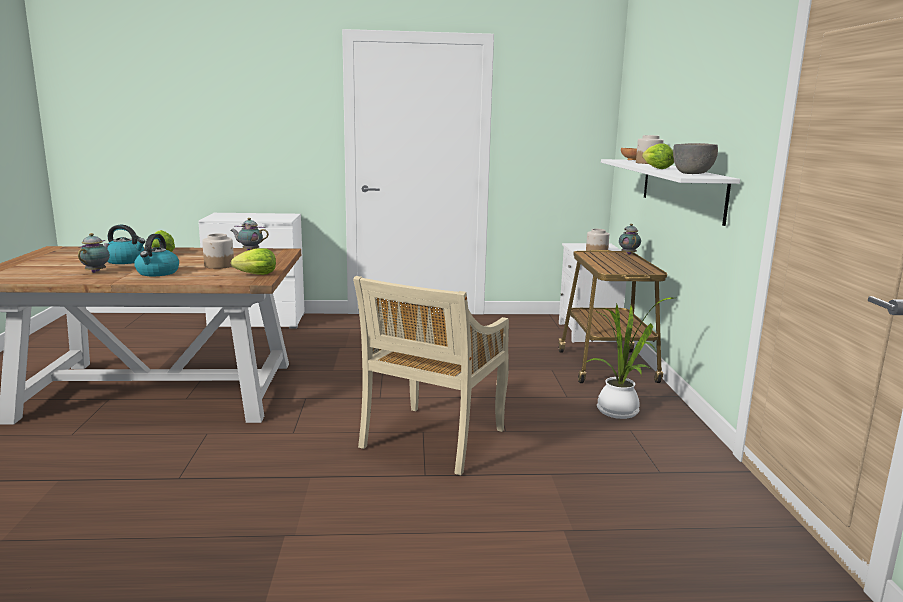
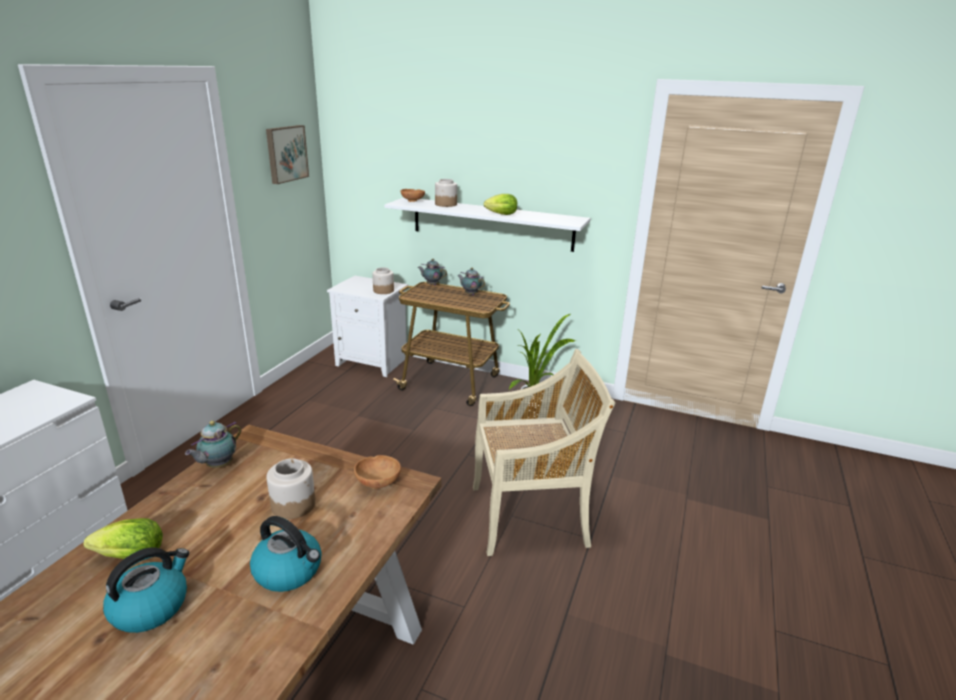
camera: 65 degrees left, 10 degrees up
(97, 271) = (211, 649): teapot -> teapot (470, 294)
(254, 275) = (379, 483): lettuce -> brown bowl
(432, 440) = (531, 515): beige chair -> beige chair turned 60 degrees counterclockwise
(563, 112) = (286, 153): none -> picture
(693, 173) = (552, 218): grey bowl -> none

